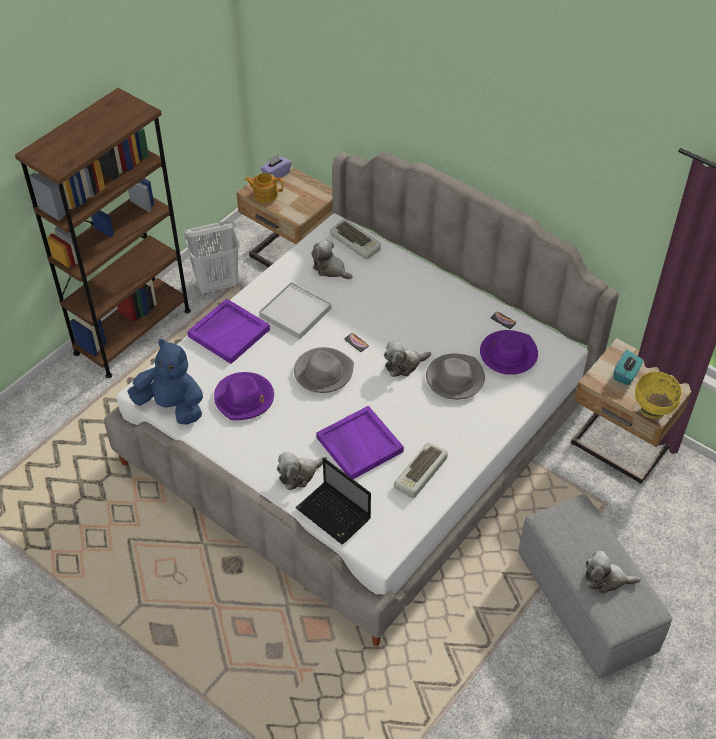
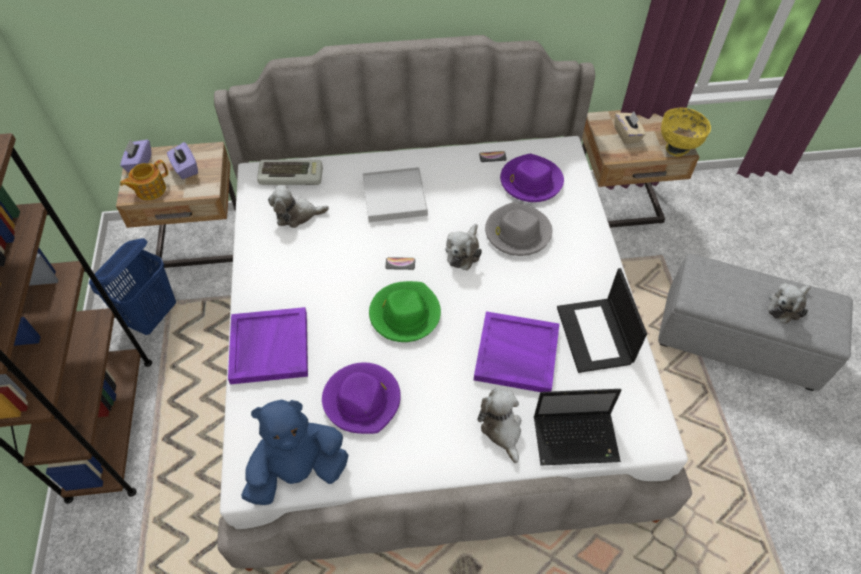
camera: 45 degrees left, 5 degrees up
(218, 284) = (152, 315): white laundry basket -> blue laundry basket
(295, 312) = (311, 278): white tray -> white tray (394, 197)
(298, 195) = (185, 168): none -> purple tissue box
(299, 474) = (502, 429): plush toy -> plush toy turned 150 degrees clockwise
(323, 372) = (404, 313): grey hat -> green hat
(421, 474) = (595, 336): keyboard -> laptop
(626, 374) = (627, 135): turquoise tissue box -> beige tissue box

